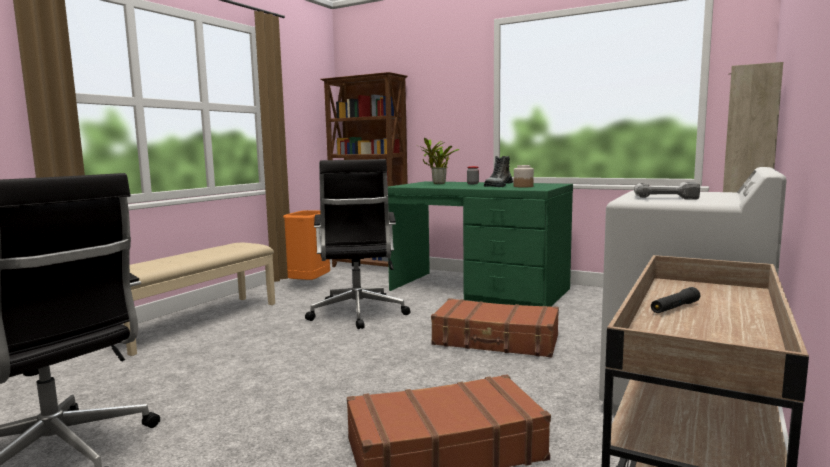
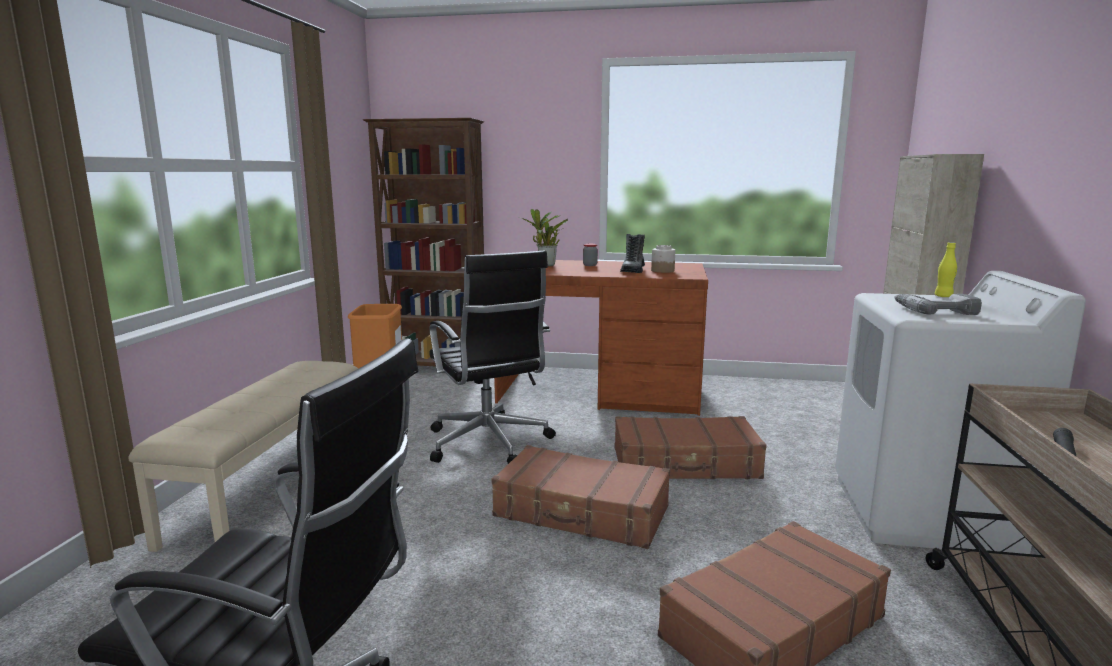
camera: 20 degrees left, 5 degrees up
(378, 361) = (581, 512): none -> brown suitcase
(478, 290) = (600, 392): green desk -> brown desk
(707, 192) = (943, 296): none -> yellow bottle

